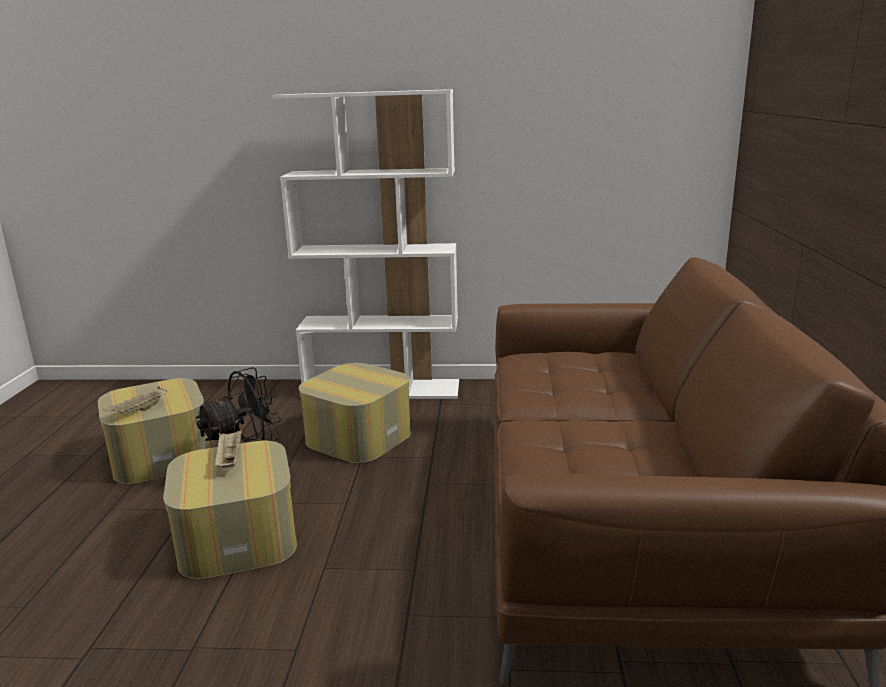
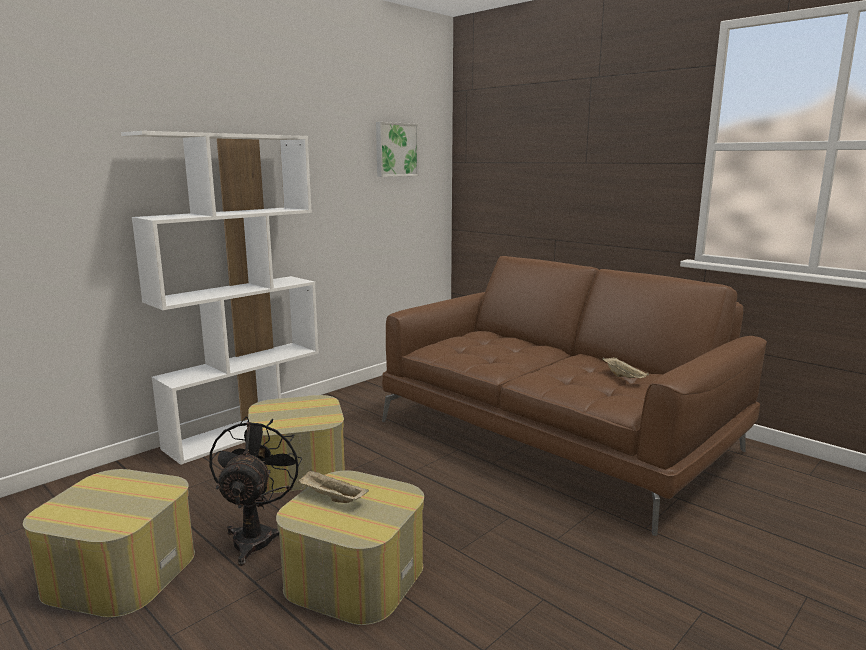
camera: 50 degrees left, 5 degrees down
(138, 411) = (124, 514): beige tray -> beige tray (624, 377)
(629, 96) = (396, 149): none -> picture

